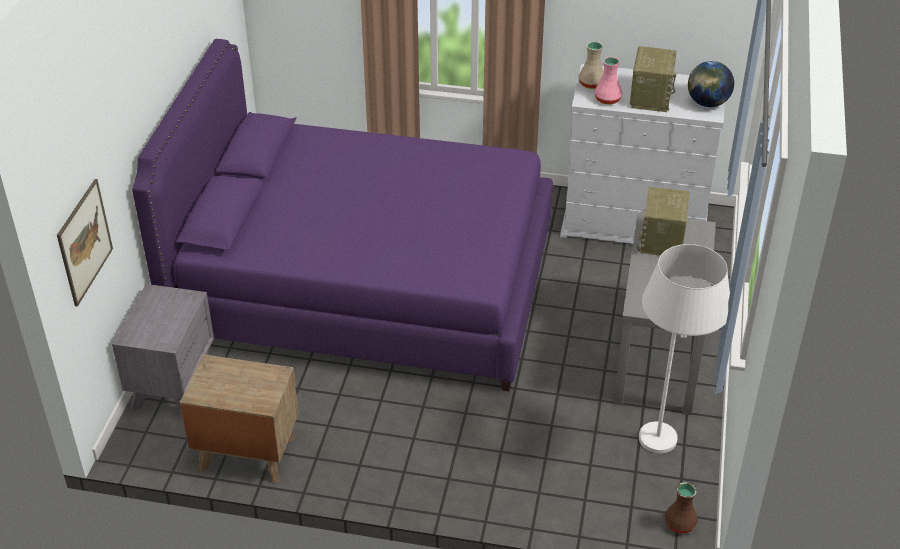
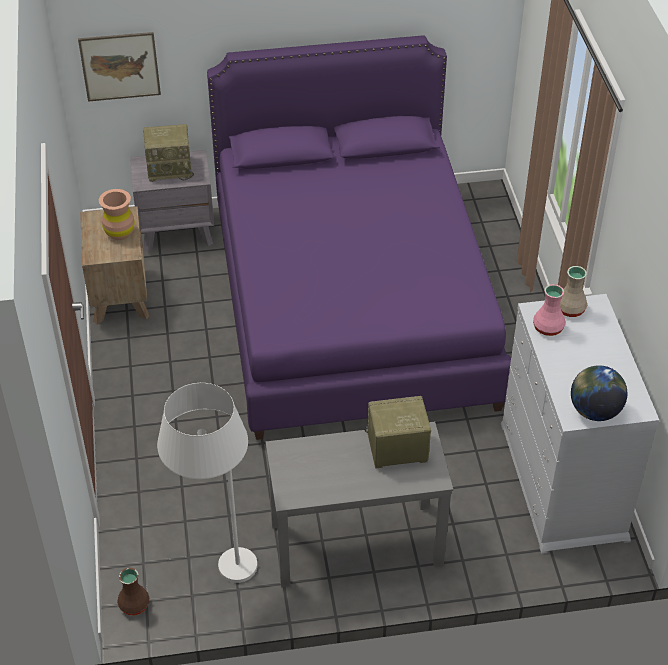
camera: 70 degrees right, 5 degrees up
(238, 376) = (119, 232): none -> brown vase
(650, 97) = (575, 361): radio -> radio (170, 168)

